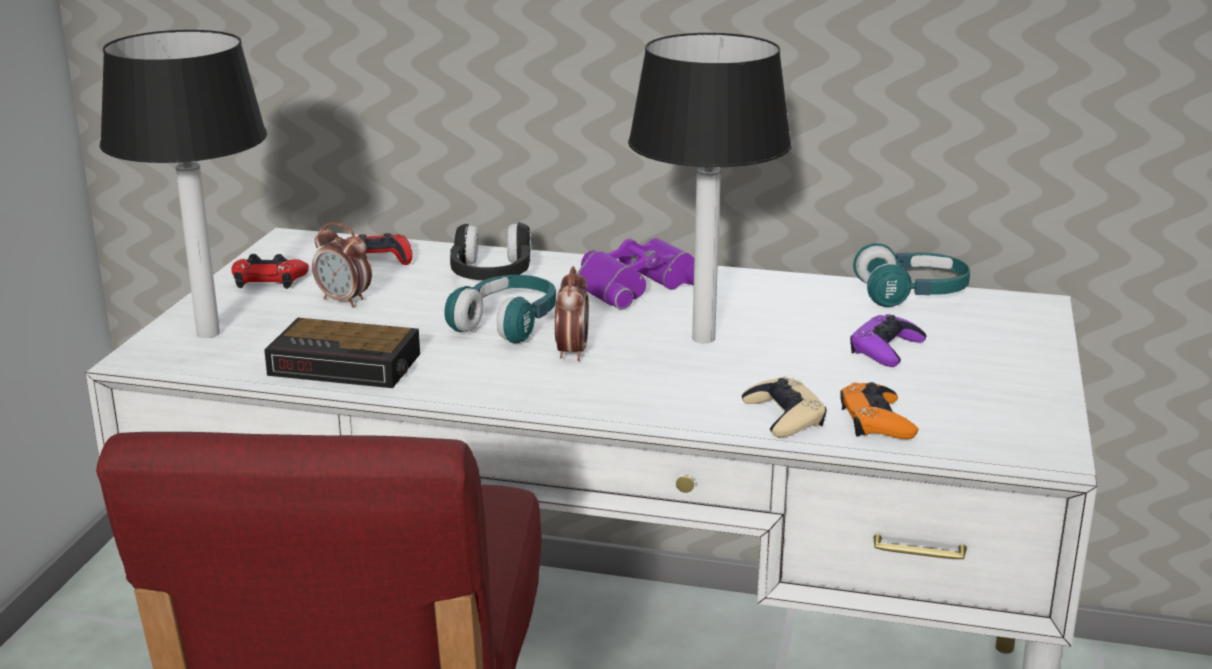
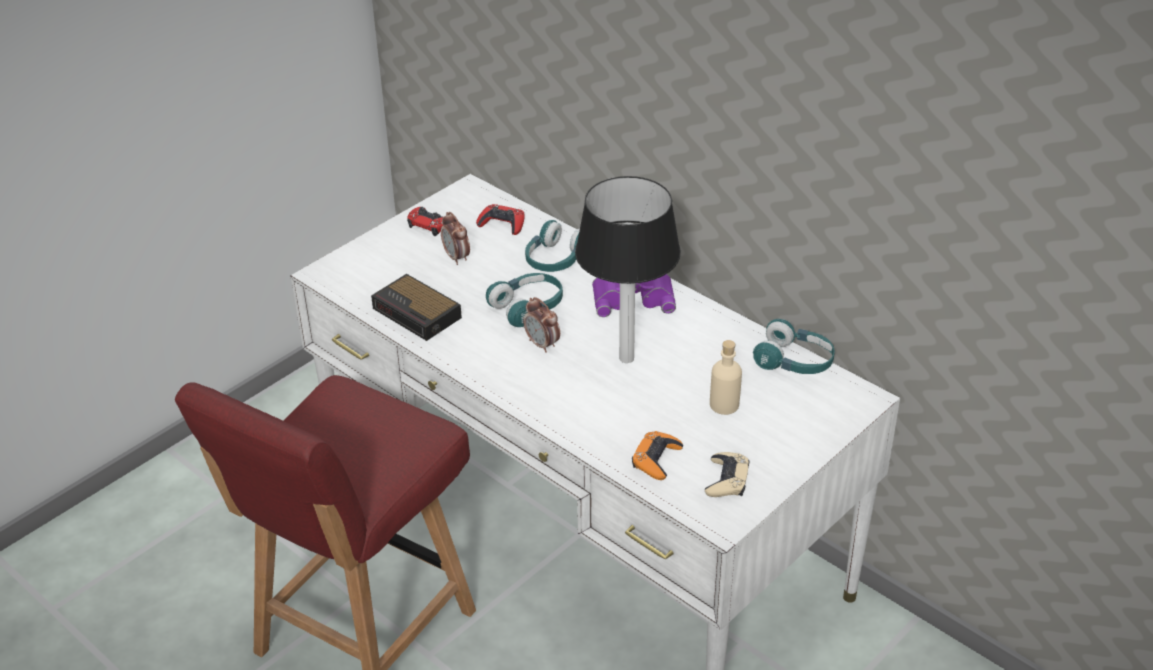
camera: 30 degrees right, 15 degrees up
(206, 333) = (367, 262): table lamp -> none
(491, 275) = (555, 259): black headphones -> turquoise headphones
(572, 352) = (542, 344): alarm clock -> alarm clock turned 105 degrees clockwise
(784, 416) = (609, 437): beige game controller -> beige game controller (727, 480)
(886, 349) = (724, 405): purple game controller -> beige bottle

